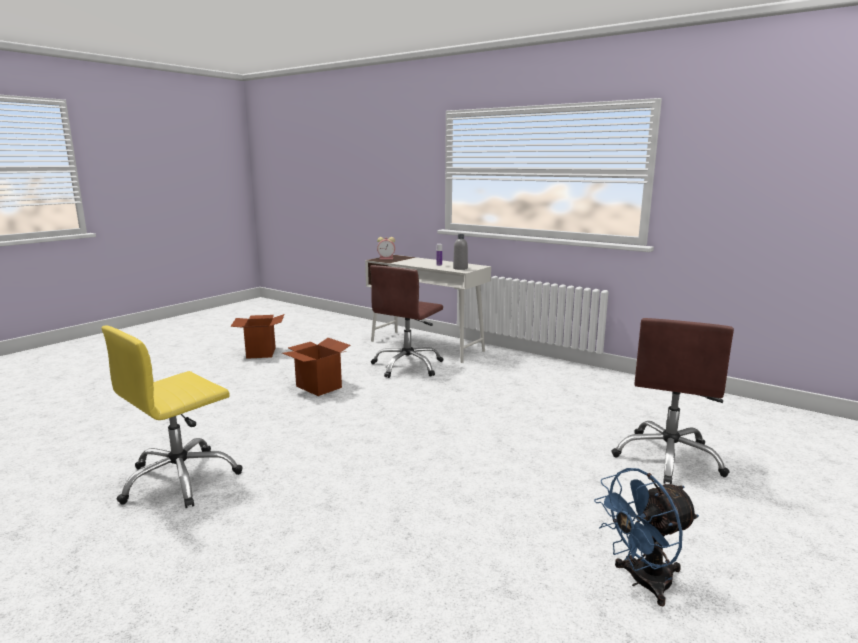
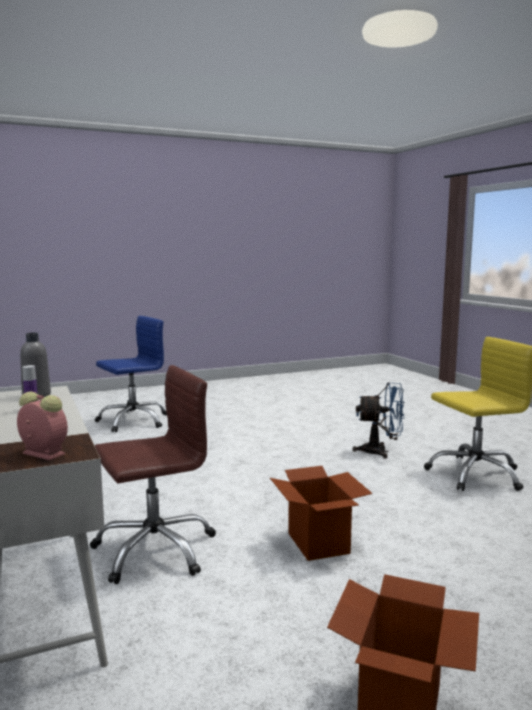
camera: 150 degrees left, 5 degrees down
(642, 582) = (248, 401): blue fan -> blue fan (380, 451)
(668, 458) = (133, 421): brown office chair -> blue office chair

